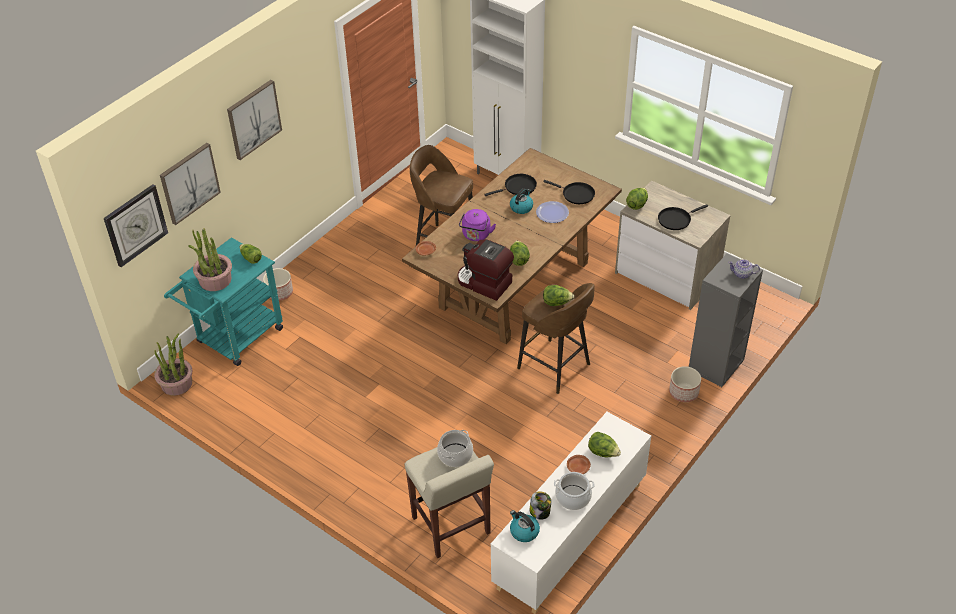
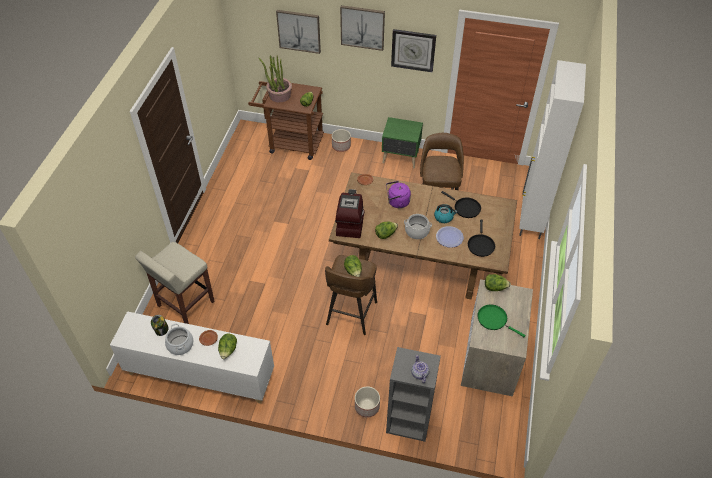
camera: 65 degrees right, 5 degrees up
(135, 225) = (252, 27): wall clock -> wall clock (413, 50)
(177, 383) = (244, 134): potted plant -> none
(235, 339) = (291, 143): turquoise cart -> brown cart
(342, 246) = (401, 158): none -> green nightstand
(455, 455) = (186, 264): cooking pot -> cooking pot (417, 231)
(524, 531) = (142, 326): kettle -> none
(676, 219) = (494, 319): black frying pan -> green frying pan

